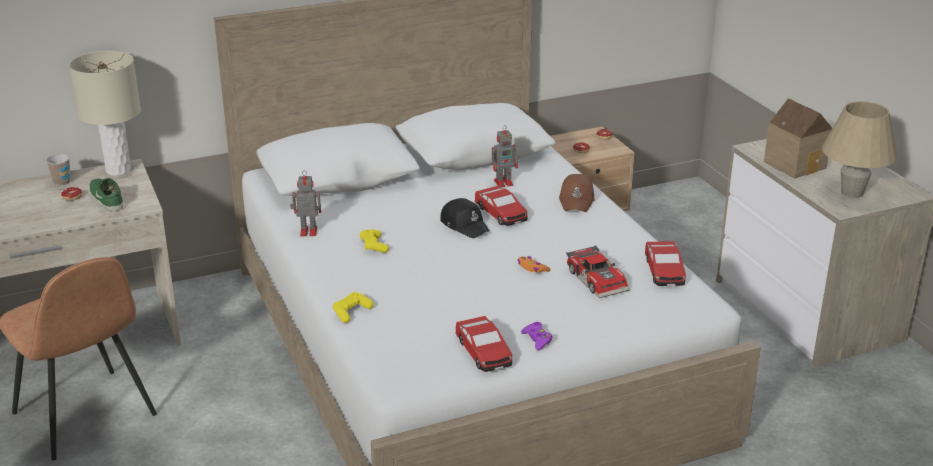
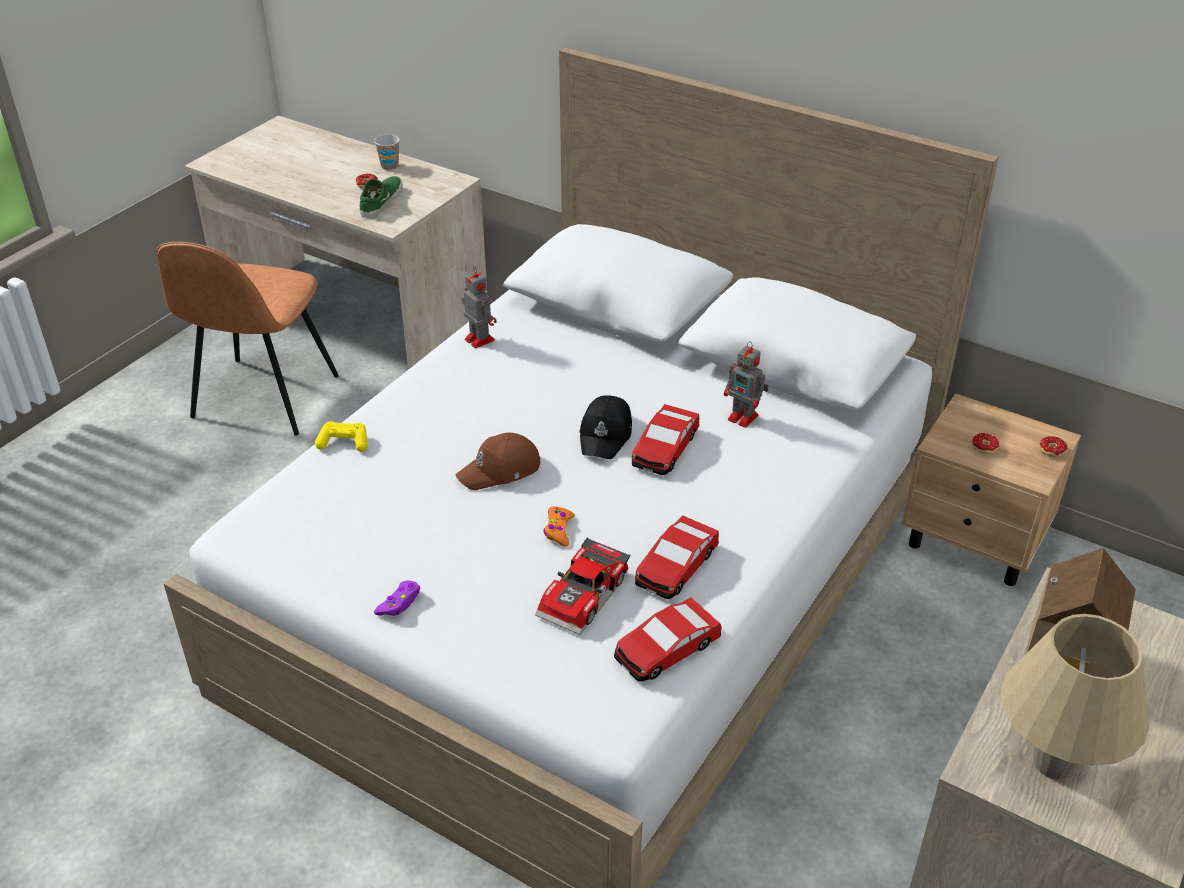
camera: 55 degrees right, 10 degrees up
(119, 170) = (443, 179): beige table lamp -> none
(373, 246) = (492, 394): yellow game controller -> none
(483, 352) = (339, 572): toy car -> toy car (676, 566)
(577, 200) = (769, 494): brown cap -> brown cap (500, 471)

